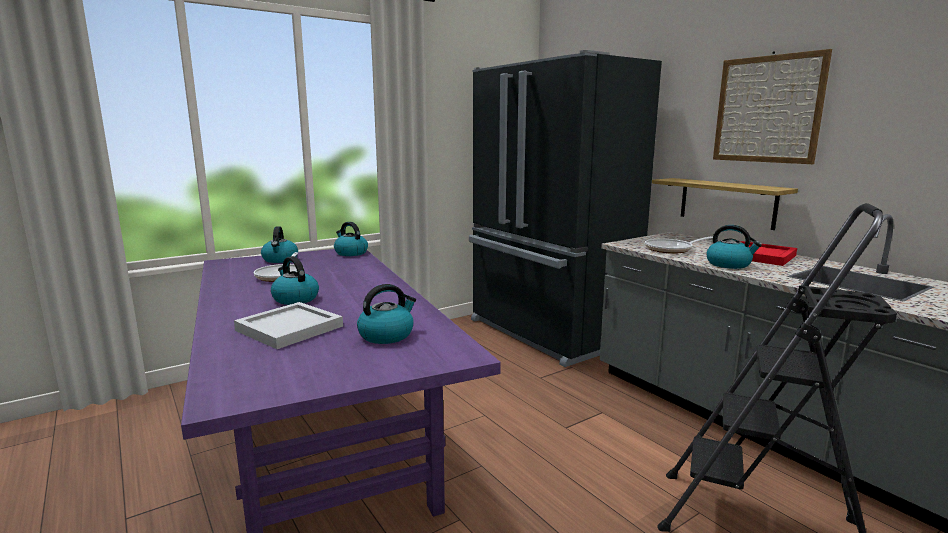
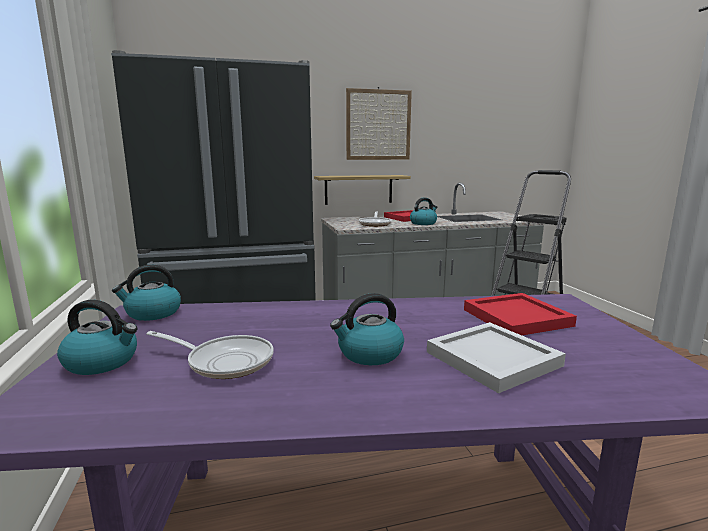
camera: 70 degrees left, 0 degrees up
(387, 335) = (516, 318): kettle -> red tray

